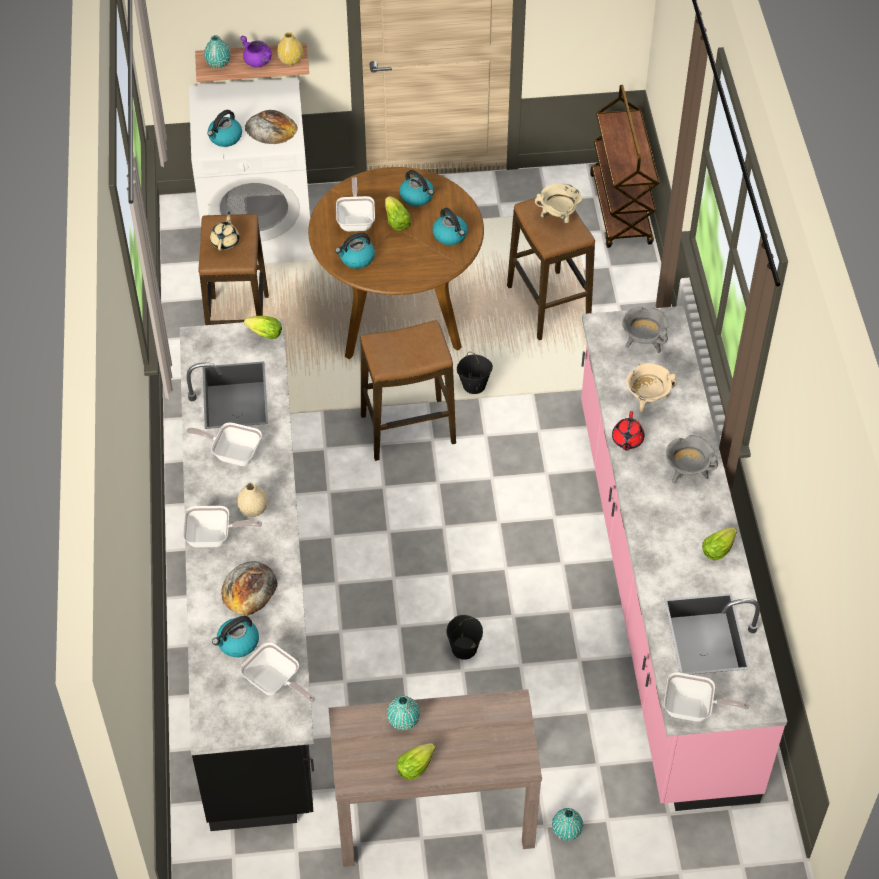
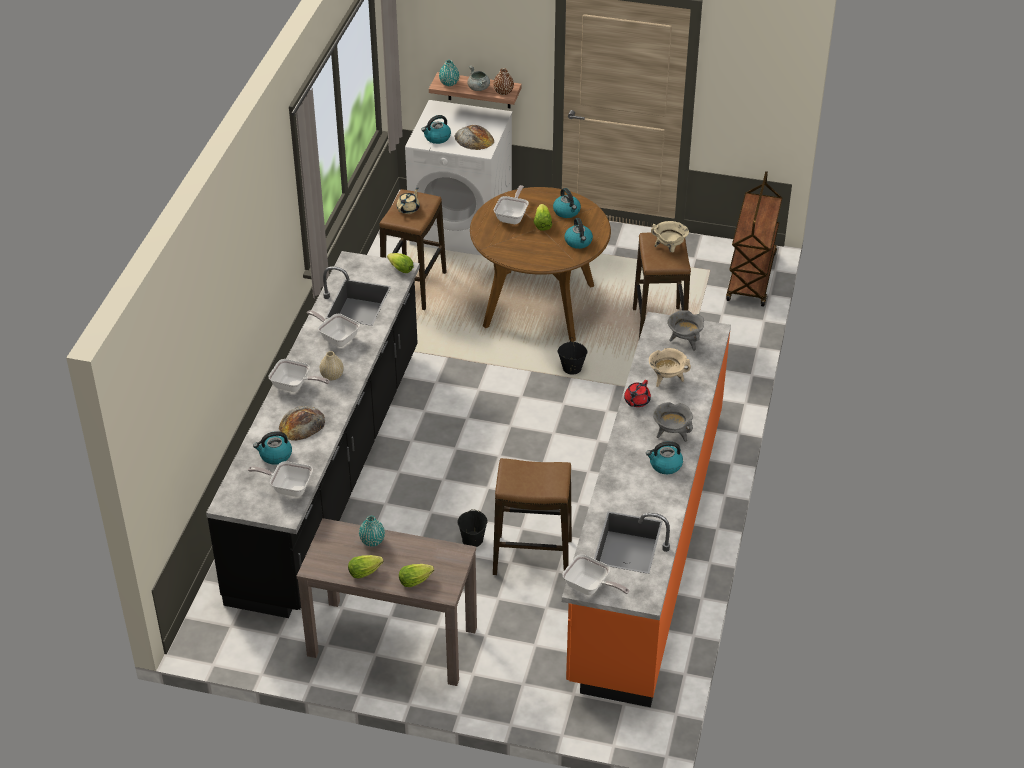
camera: 20 degrees right, 10 degrees down
(258, 62) = (479, 88): purple cooking pot -> grey cooking pot
(275, 684) = (288, 488): frying pan -> frying pan turned 135 degrees clockwise
(290, 60) = (503, 92): yellow vase -> brown vase
(356, 259) = (499, 241): kettle -> kettle (665, 465)
(407, 430) = (505, 385): stool -> stool (532, 557)
(566, 830) = (487, 682): turquoise vase -> none
(660, 592) = (646, 543): pink counter -> orange counter
(719, 549) = (669, 489): lettuce -> lettuce (417, 580)

